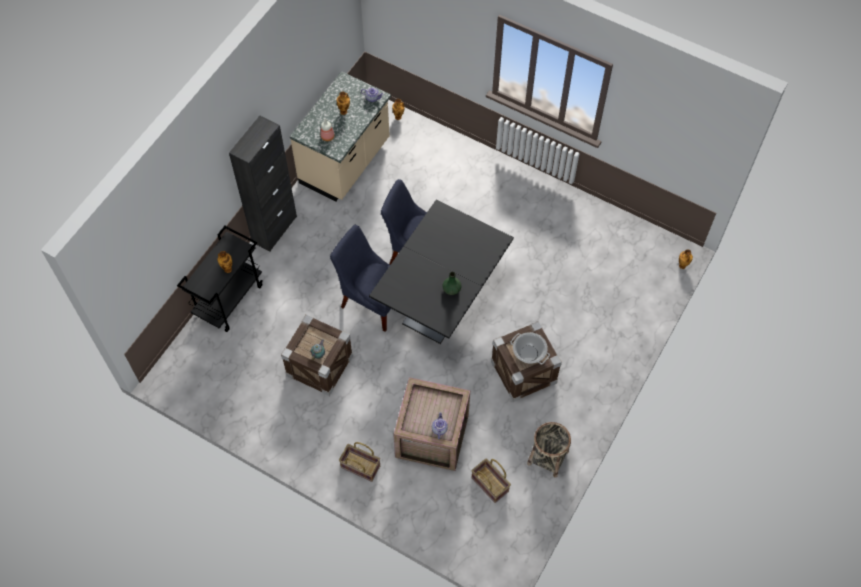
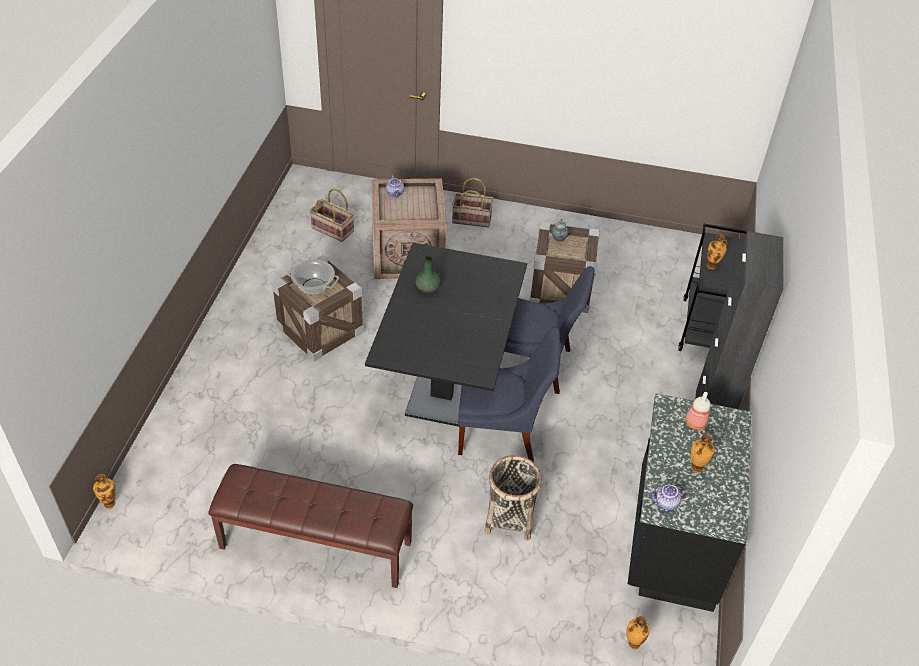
camera: 160 degrees right, 15 degrees down
(346, 163) = (672, 538): beige counter -> black counter
(547, 457) = (275, 261): basket -> basket (510, 517)
(558, 209) = (315, 545): none -> brown bench

